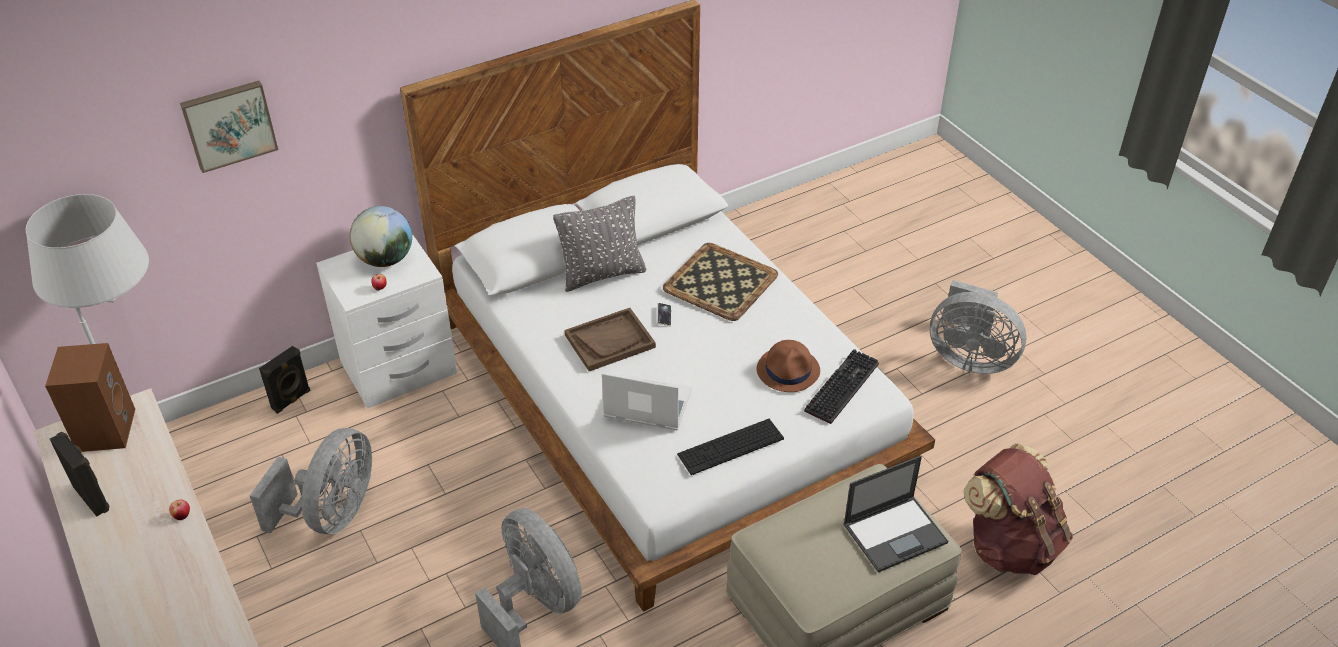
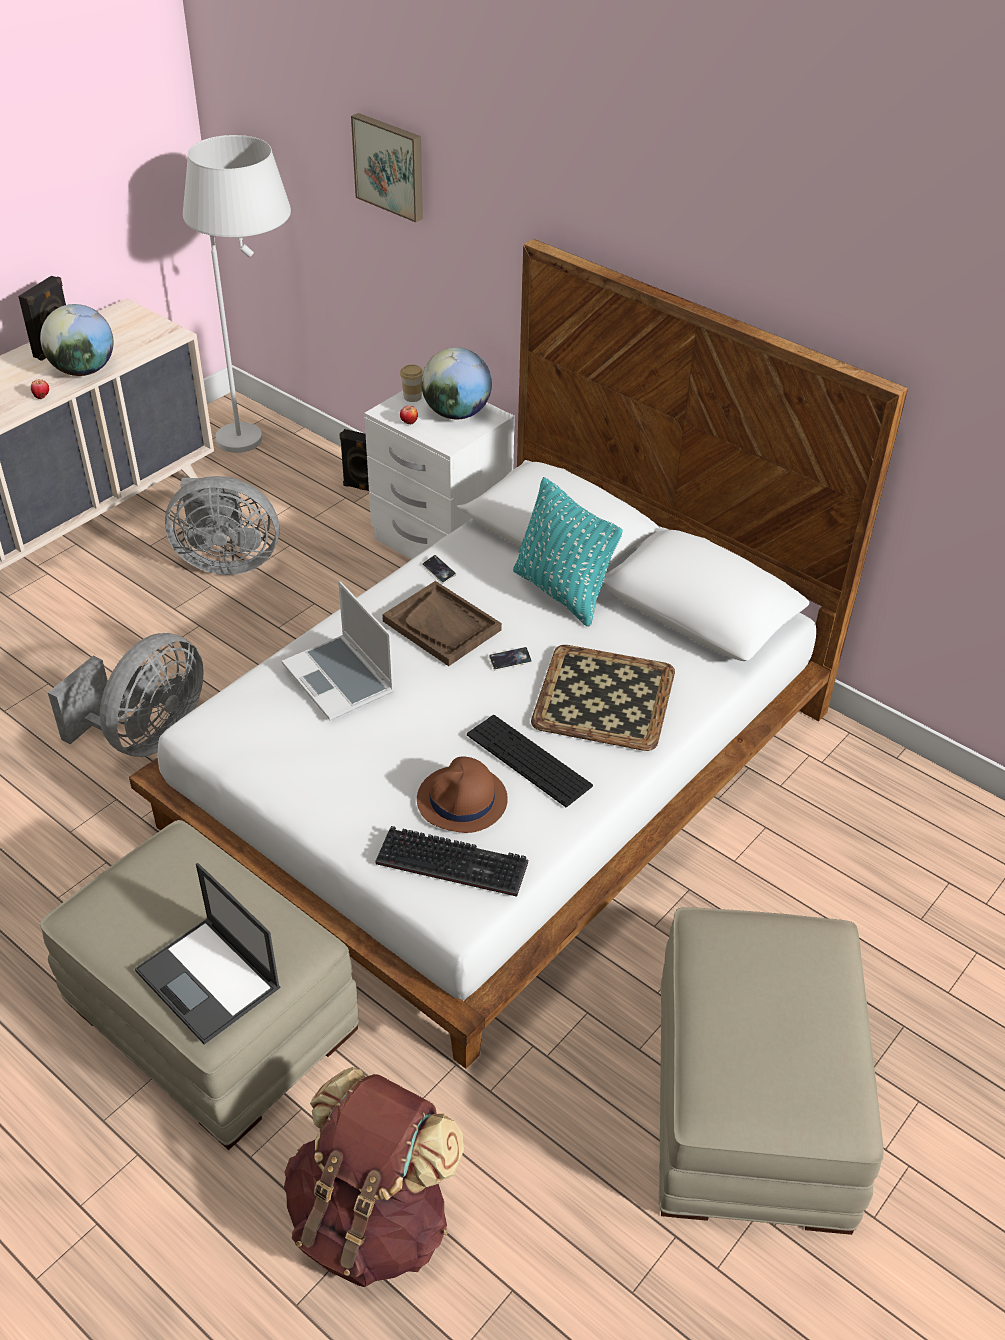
camera: 70 degrees right, 0 degrees up
(105, 429) = (137, 328): brown speaker -> none
(155, 479) = (83, 371): none -> globe
(343, 278) = (412, 397): none -> cup
(544, 330) = (439, 571): none -> phone
(602, 274) = (562, 592): grey pillow -> turquoise pillow
(646, 405) = (340, 679): laptop -> laptop turned 150 degrees clockwise
(731, 446) = (298, 771): keyboard -> keyboard (528, 760)
(969, 358) = (751, 1103): grey fan -> beige ottoman

